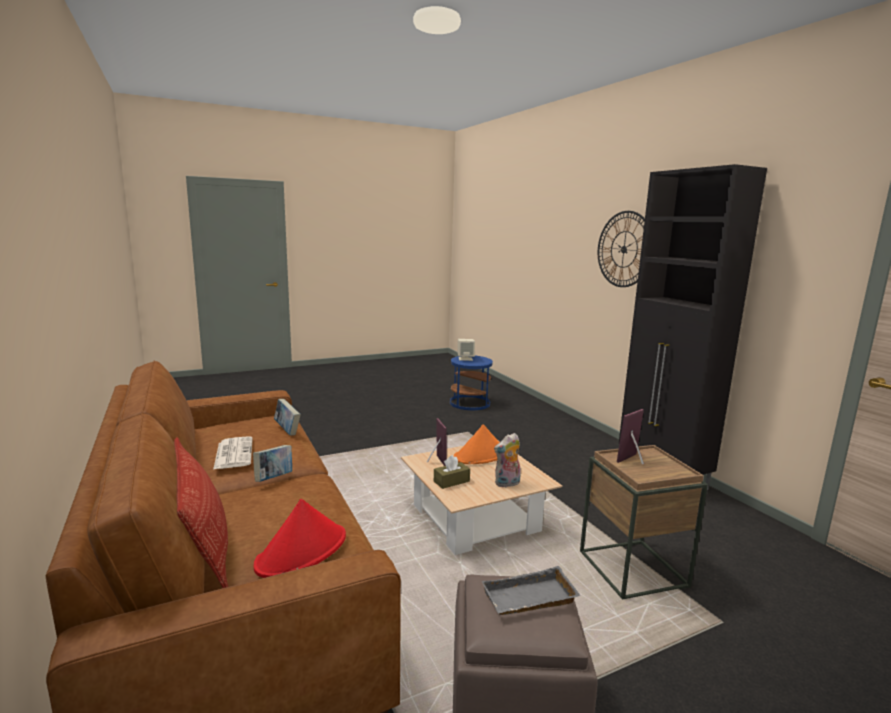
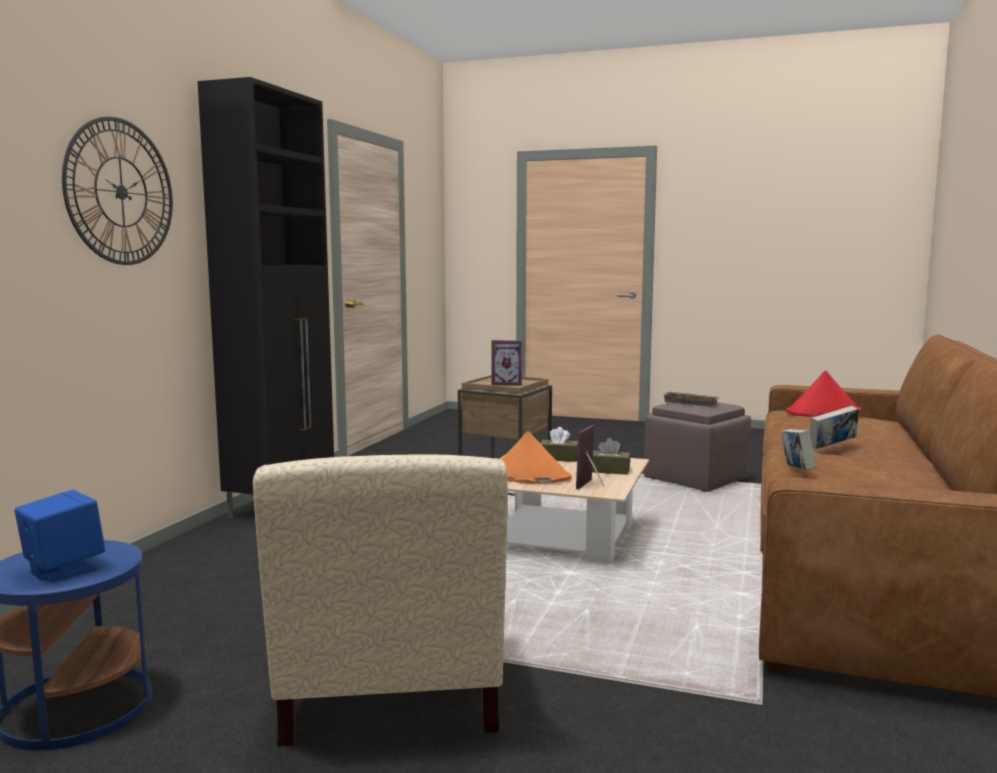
camera: 135 degrees left, 5 degrees down
(204, 545) = (902, 431): pillow -> none
(233, 453) = (883, 464): newspaper -> none
(403, 426) = (388, 700): none -> beige armchair
(465, 359) = (63, 569): beige speaker -> blue speaker
(507, 484) = (559, 458): plush toy -> brown tissue box

